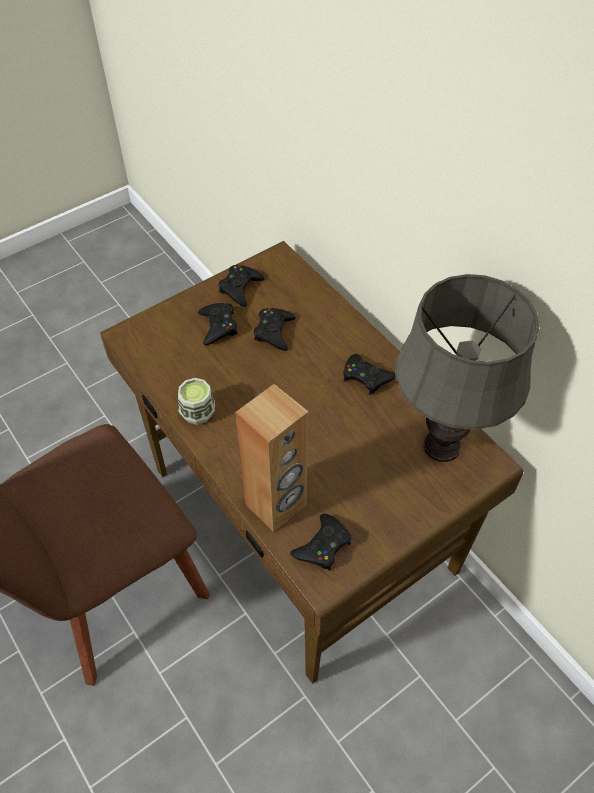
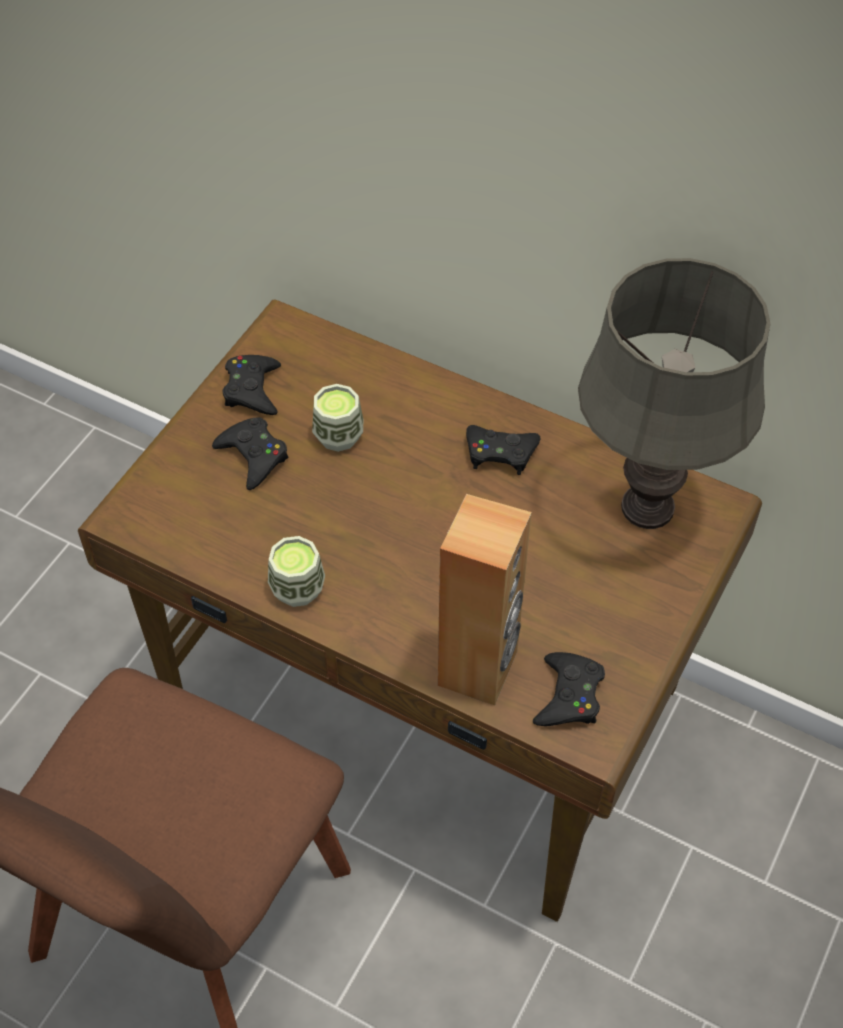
camera: 25 degrees left, 0 degrees up
(274, 332) = (338, 435): black game controller -> cup

